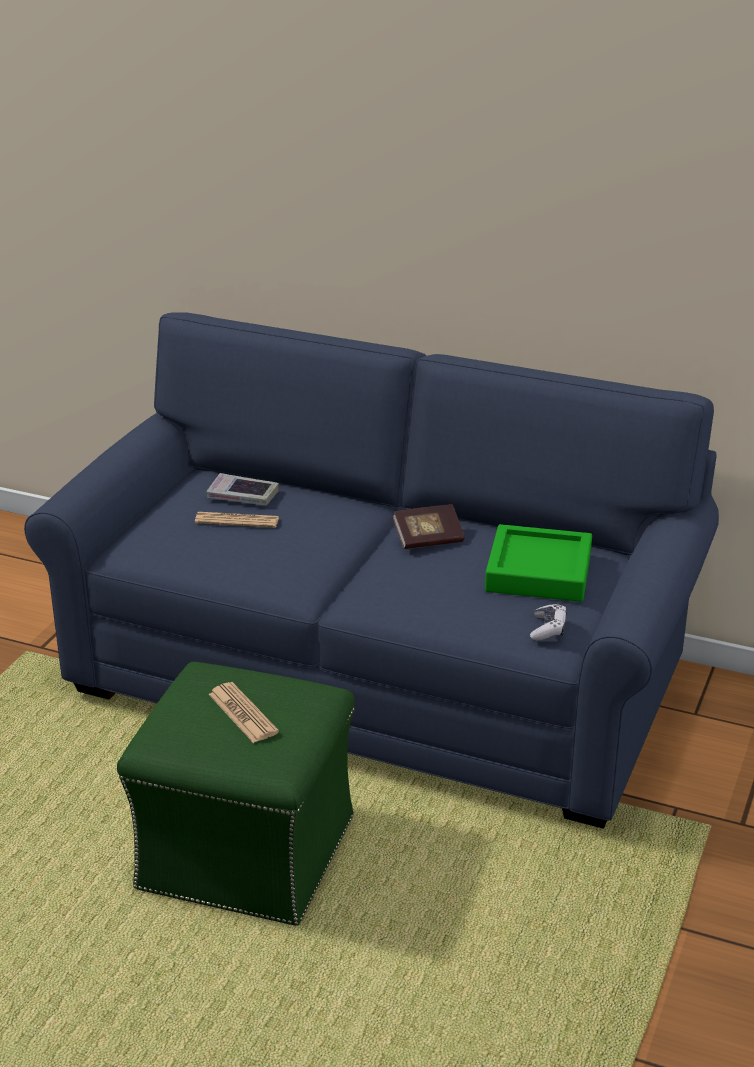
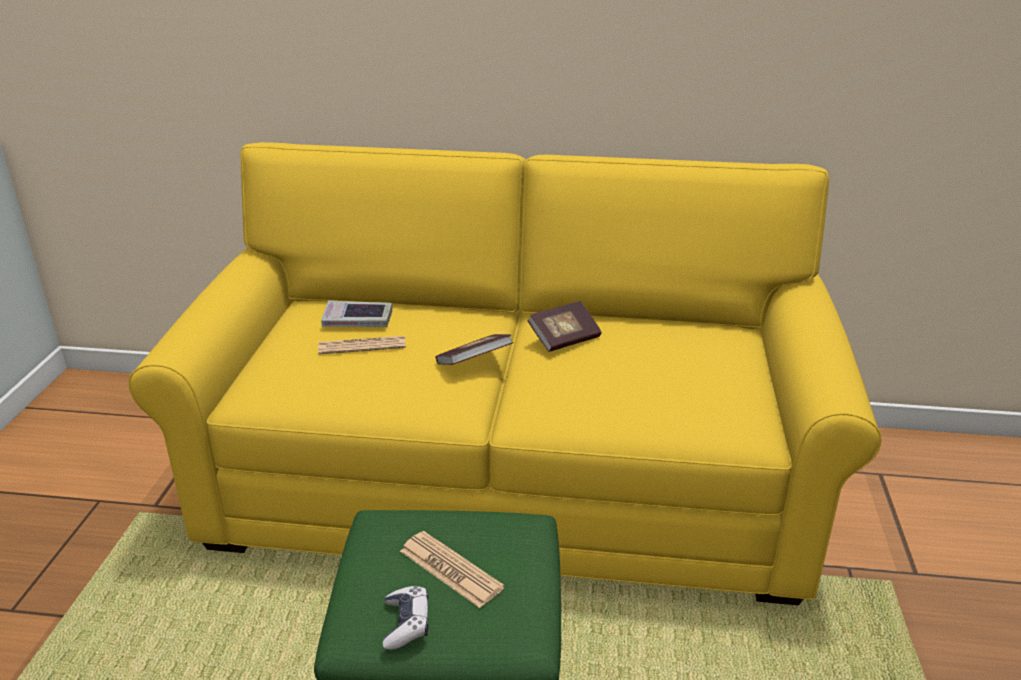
camera: 15 degrees left, 0 degrees up
(332, 550) = (474, 362): none -> book
(378, 683) = (511, 487): blue sofa -> yellow sofa
(538, 572) = (689, 356): green tray -> none
(548, 629) = (738, 414): game controller -> game controller (406, 624)

